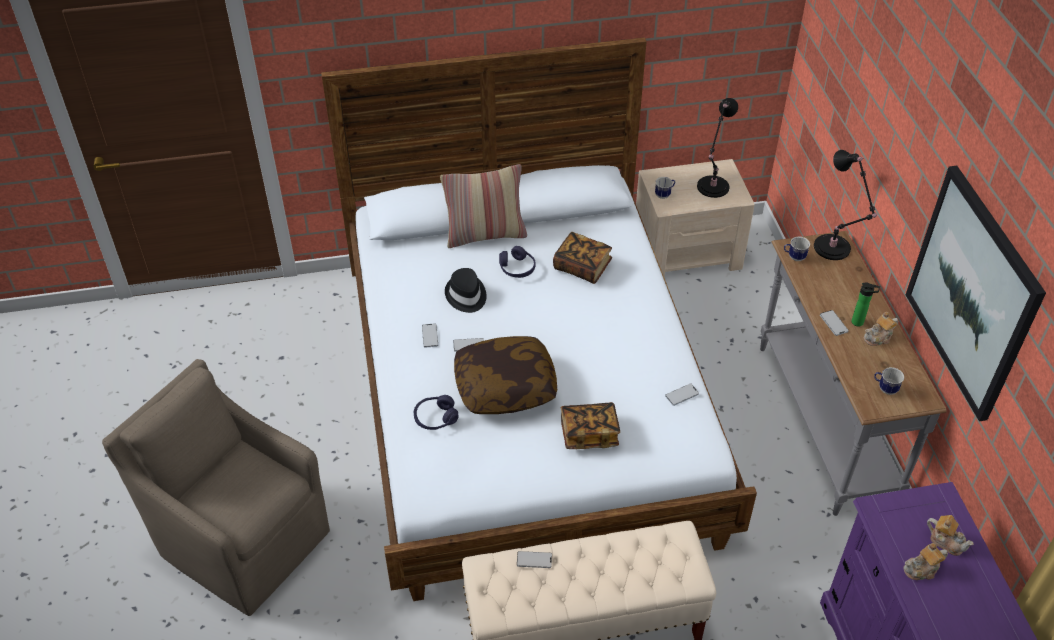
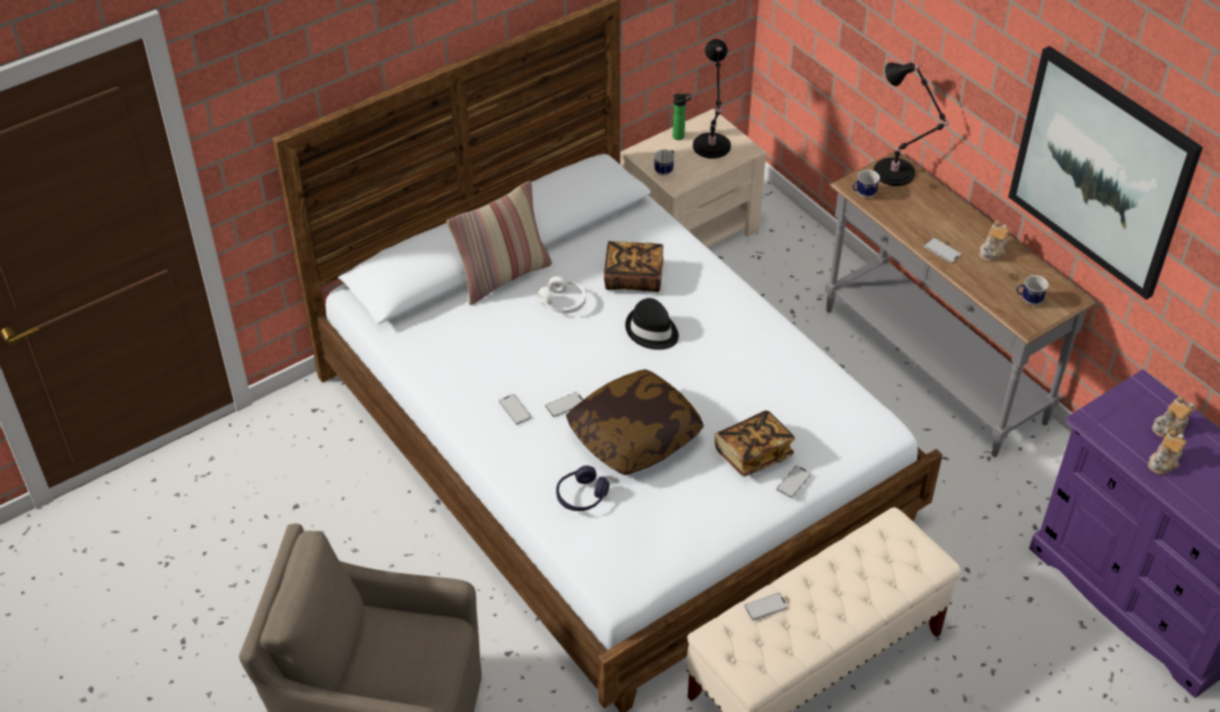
camera: 25 degrees left, 0 degrees up
(466, 295) = (526, 352): black hat -> black hat (652, 331)
(517, 268) = (563, 302): purple headphones -> white headphones
(682, 395) = (821, 379): phone -> phone (793, 482)
(859, 322) = (966, 242): bottle -> bottle (680, 136)
(946, 541) = (1170, 427): teapot -> teapot turned 135 degrees clockwise

